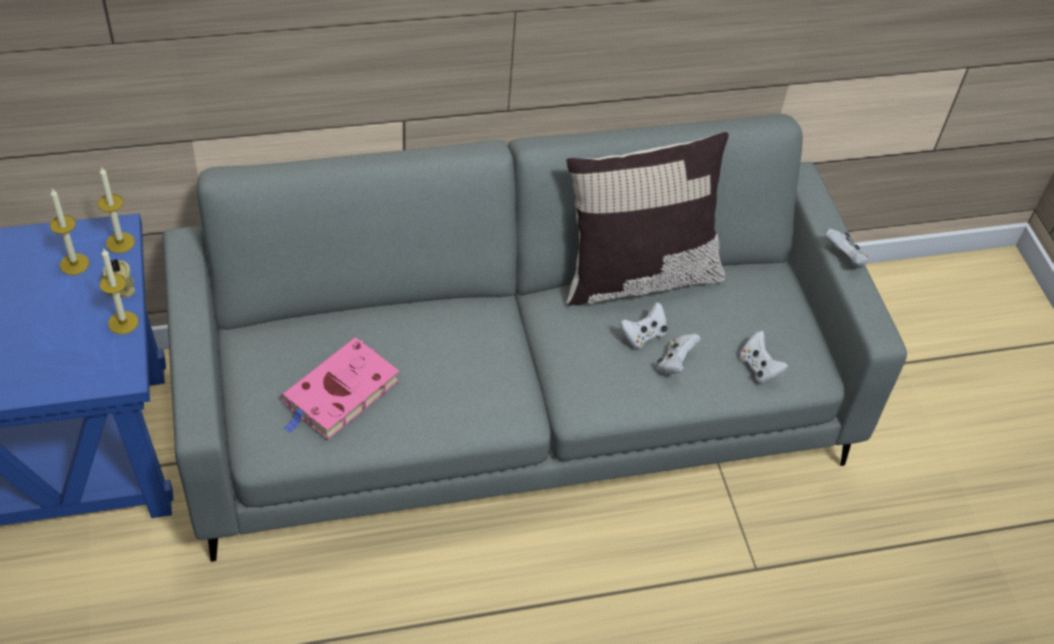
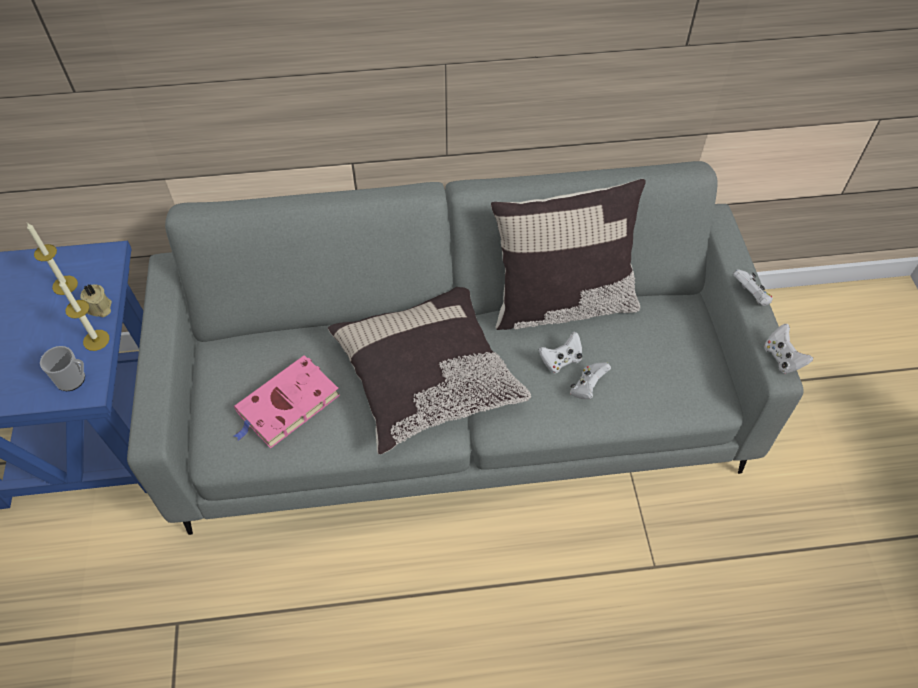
camera: 10 degrees right, 5 degrees up
(105, 365) = (74, 379): none -> mug
(120, 242) = (106, 266): candle -> none
(496, 360) = (427, 378): none -> pillow
(759, 367) = (664, 394): white game controller -> white game controller (782, 358)

